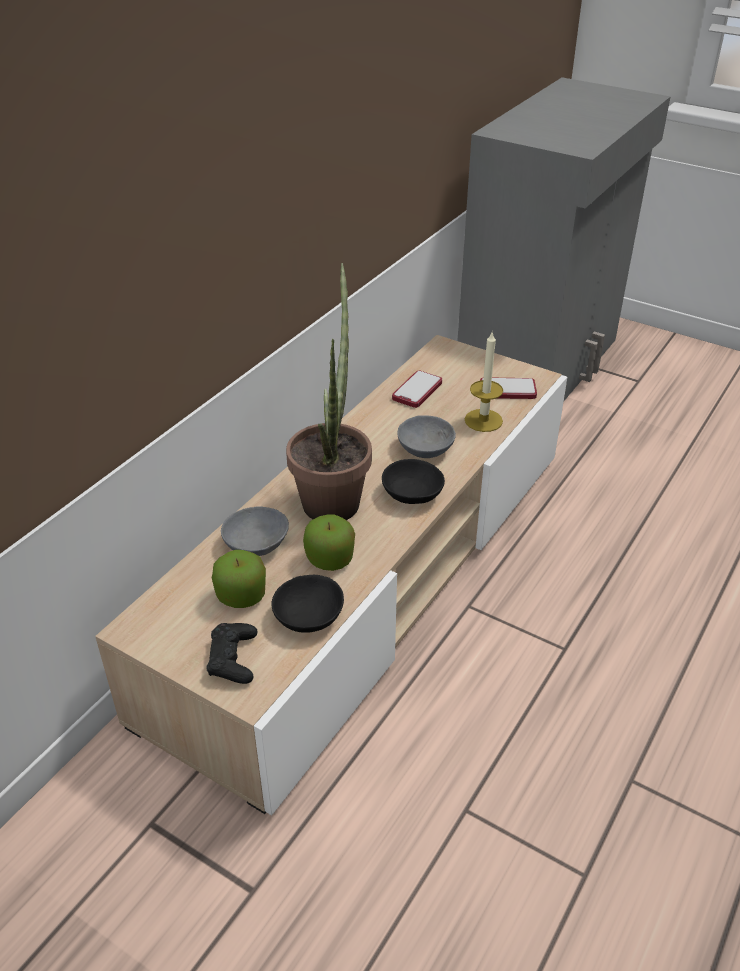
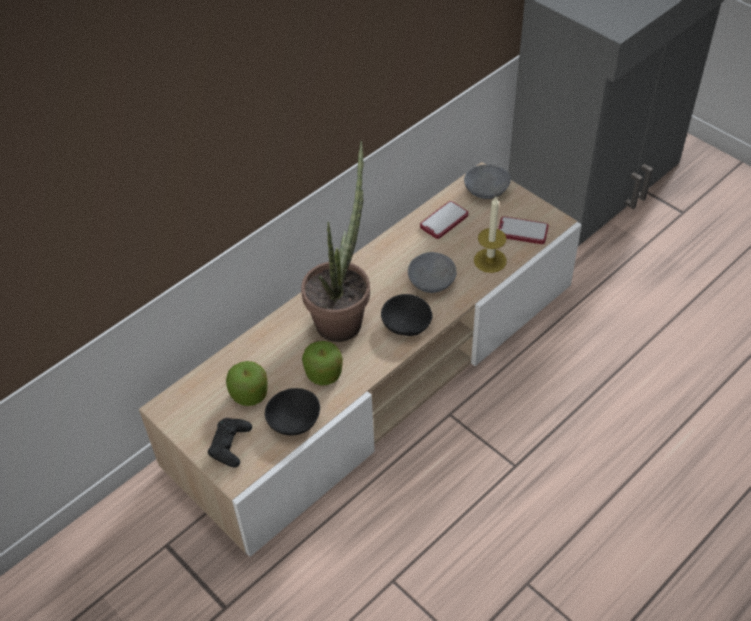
camera: 15 degrees right, 10 degrees up
(256, 541) = (272, 348): grey bowl -> grey bowl (486, 189)

